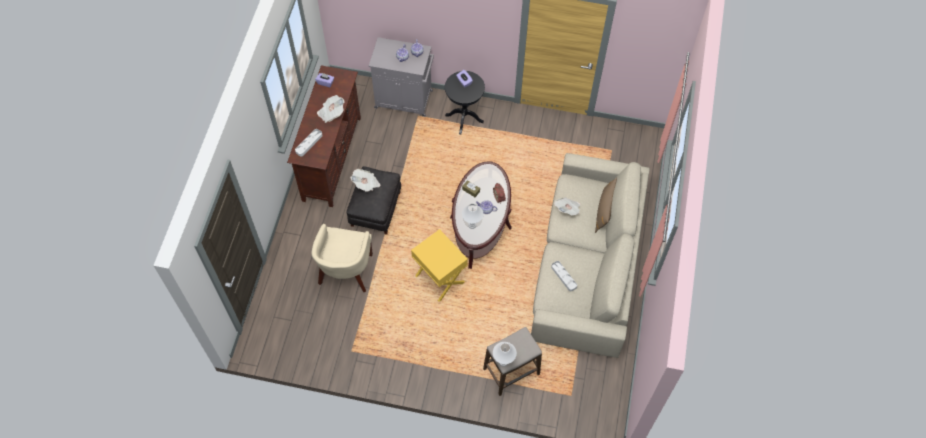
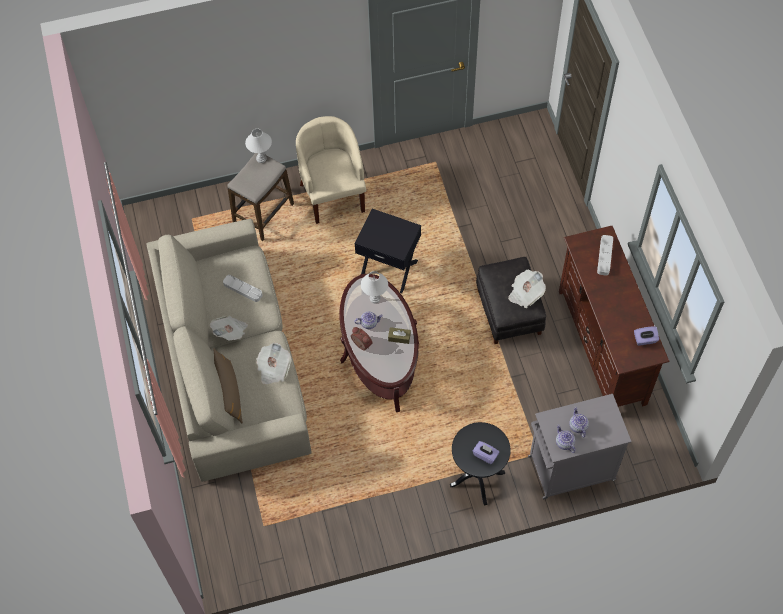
camera: 155 degrees right, 0 degrees up
(331, 113) = (608, 304): newspaper -> newspaper (230, 332)
(346, 271) = (494, 231): beige armchair -> beige armchair (333, 194)
(439, 279) = (389, 269): yellow side table -> black side table

